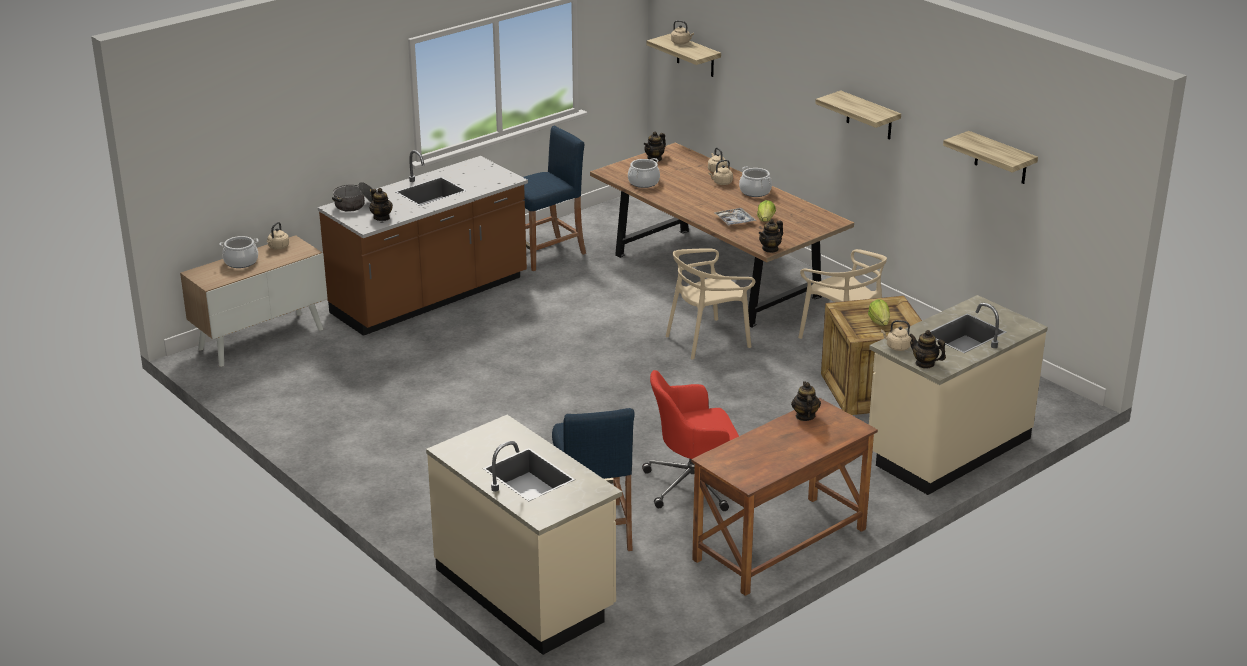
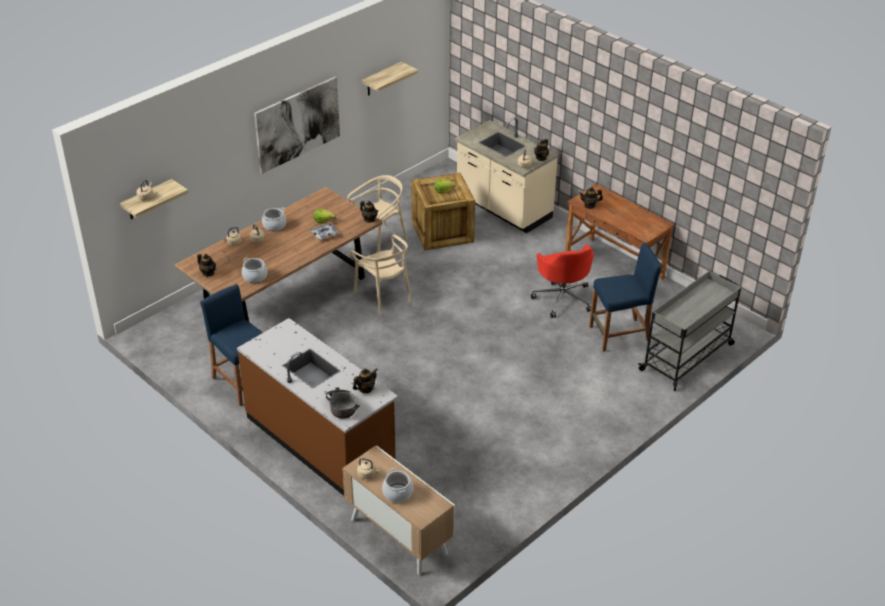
camera: 95 degrees left, 10 degrees up
(526, 591) = (687, 356): beige counter -> grey cart
(869, 116) = (297, 124): shelf -> picture

